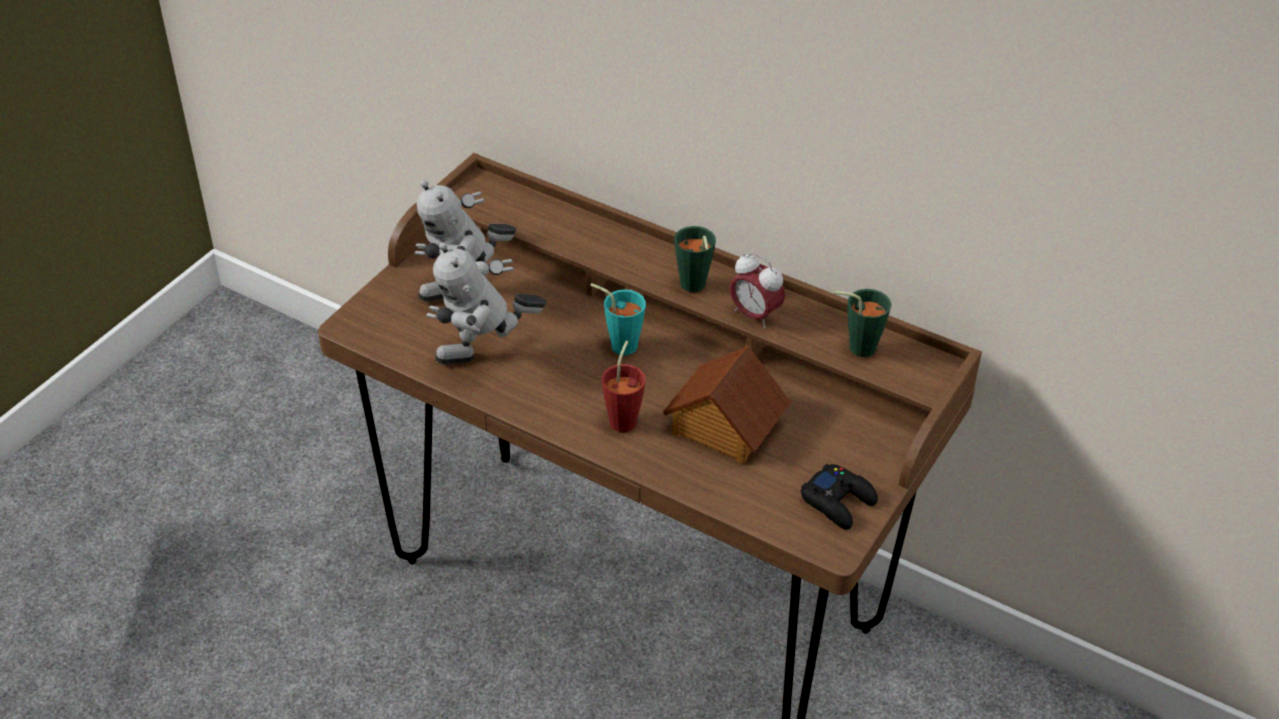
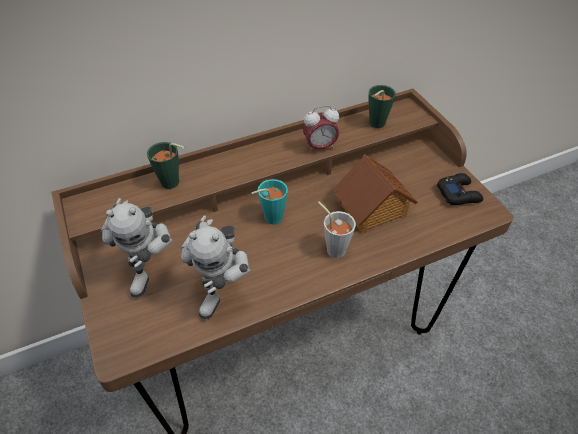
camera: 55 degrees left, 5 degrees up
(625, 417) = (333, 247): red cup -> grey cup
(693, 287) = (275, 158): green cup -> green cup (173, 184)

